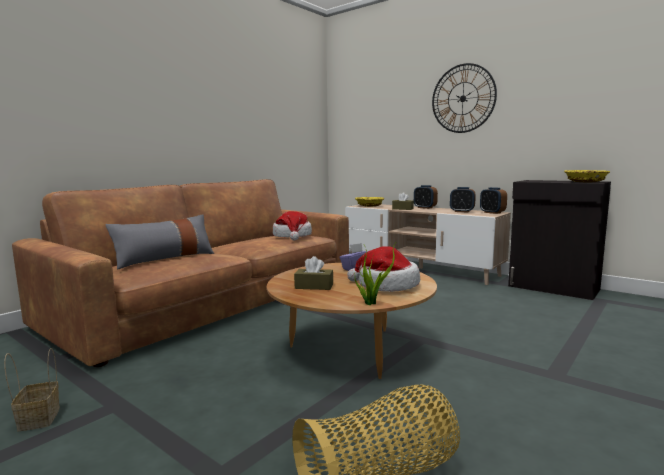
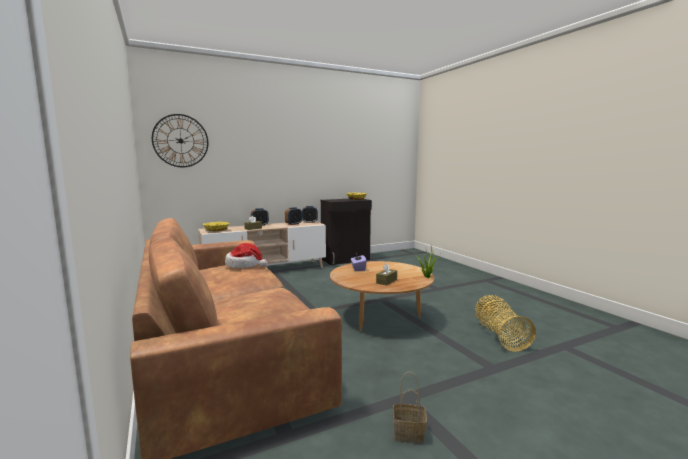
camera: 65 degrees left, 0 degrees up
(165, 259) = (261, 307): grey pillow -> none
(386, 285) = (399, 269): hat -> none
(463, 98) = (277, 146): wall clock -> wall clock (180, 141)

